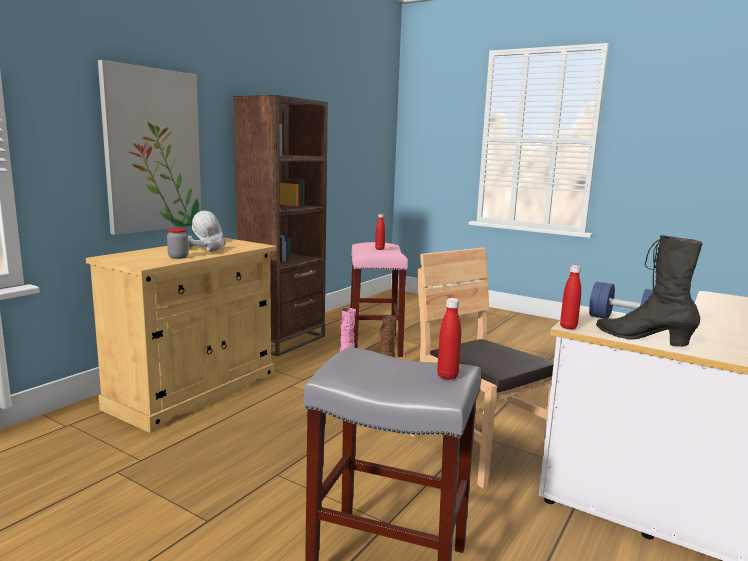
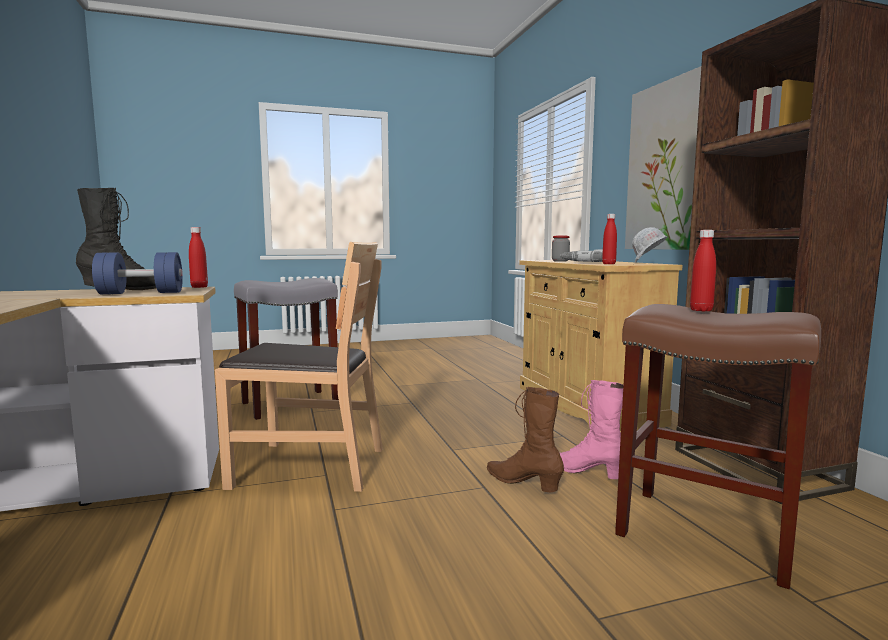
camera: 130 degrees right, 5 degrees down
(374, 345) = (708, 533): pink stool -> brown stool
(447, 376) = (253, 279): red bottle -> red bottle (608, 264)

